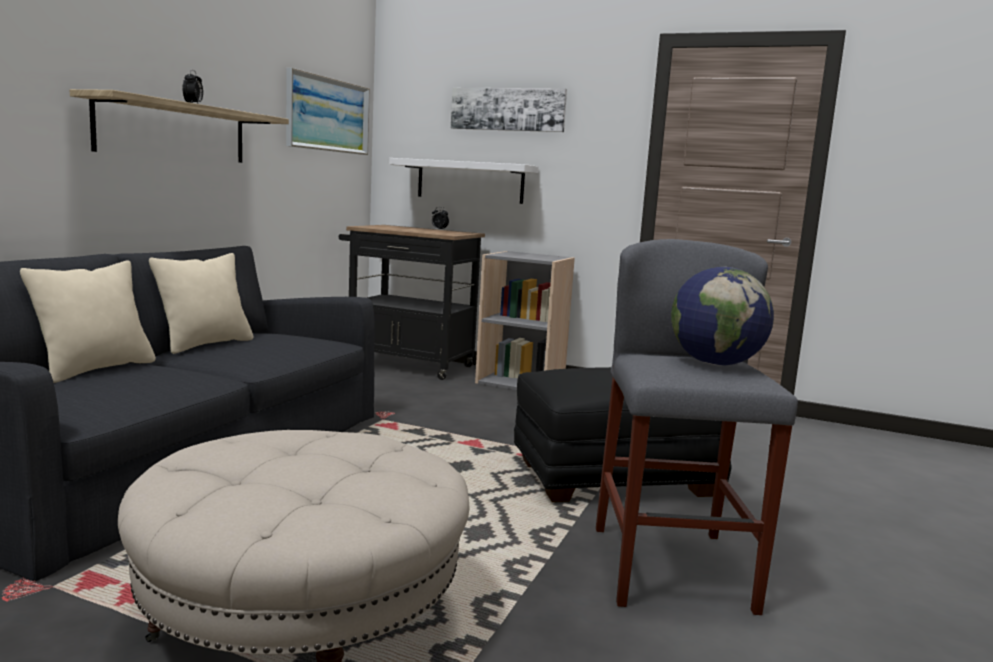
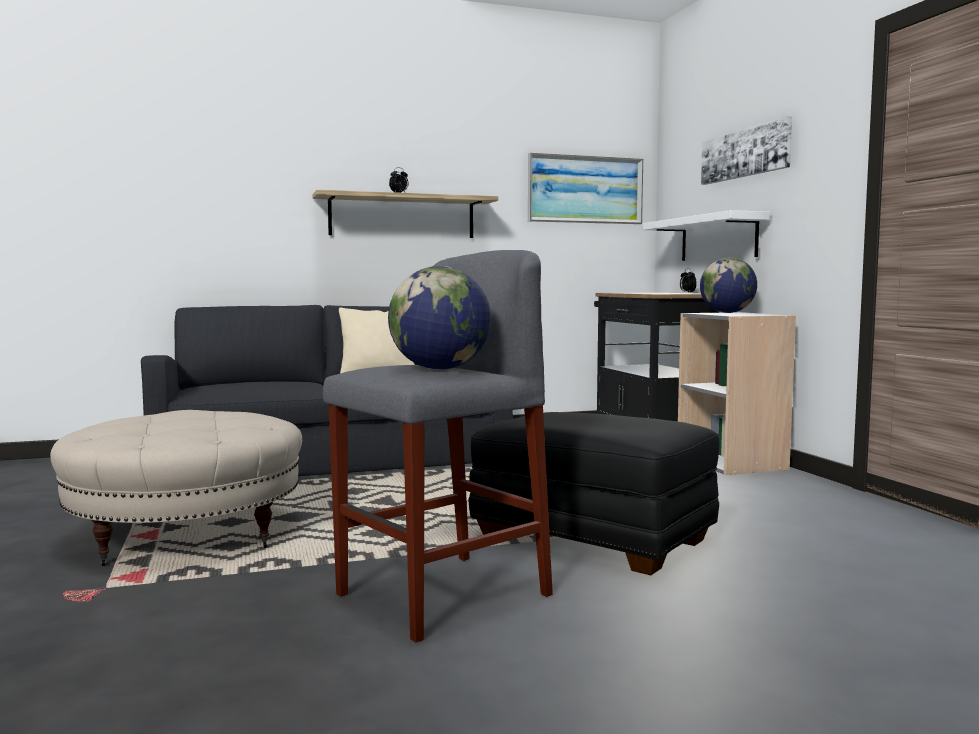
camera: 50 degrees right, 5 degrees down
(96, 369) = (276, 380): beige pillow -> none
(513, 253) = (727, 313): none -> globe

